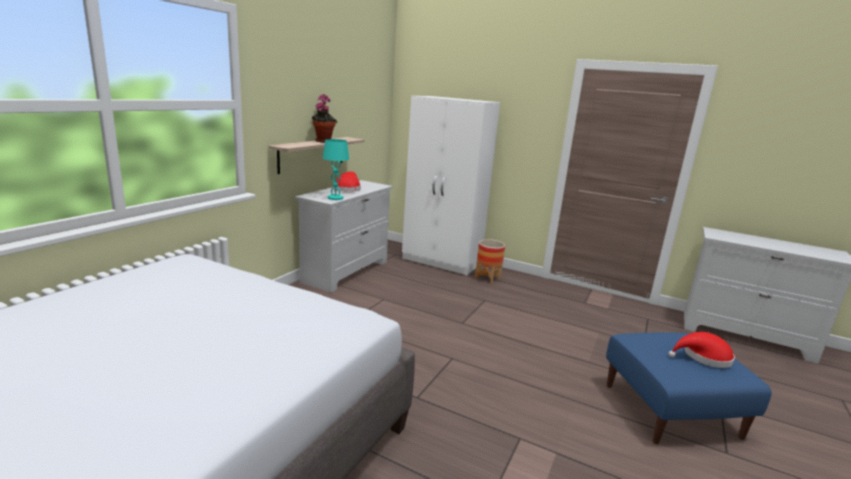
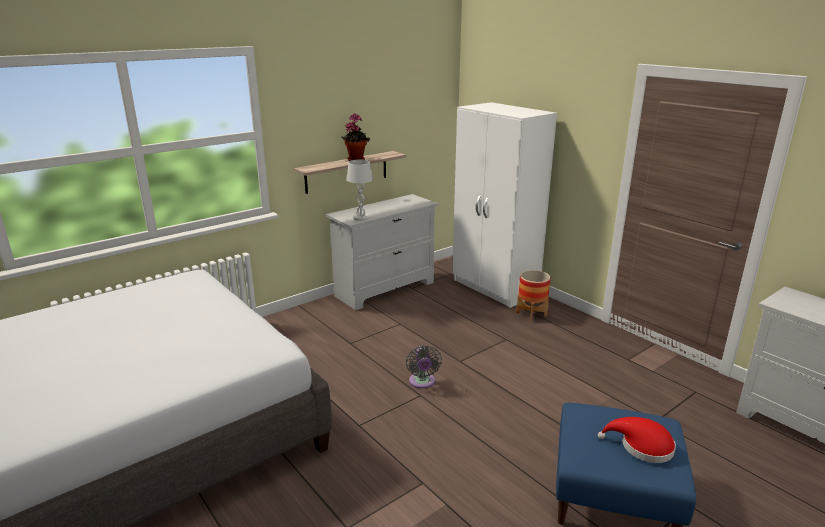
camera: 25 degrees right, 5 degrees up
(335, 198) = (361, 218): turquoise table lamp -> white table lamp
(347, 189) = (385, 206): red hat -> none
(444, 347) = (422, 382): none -> grey fan

